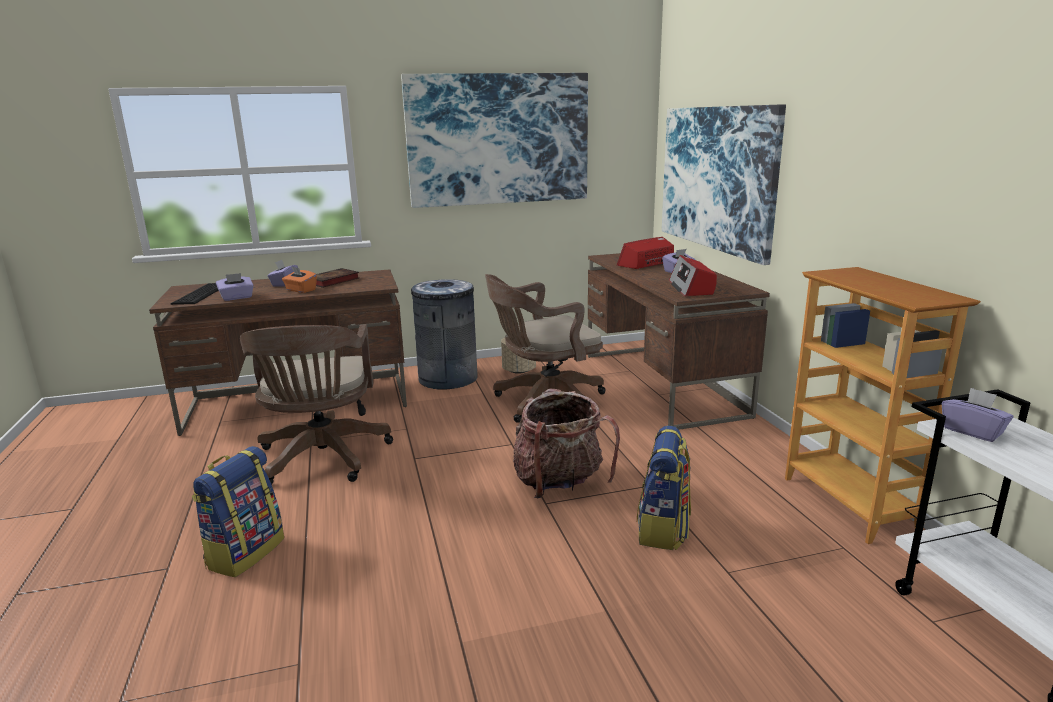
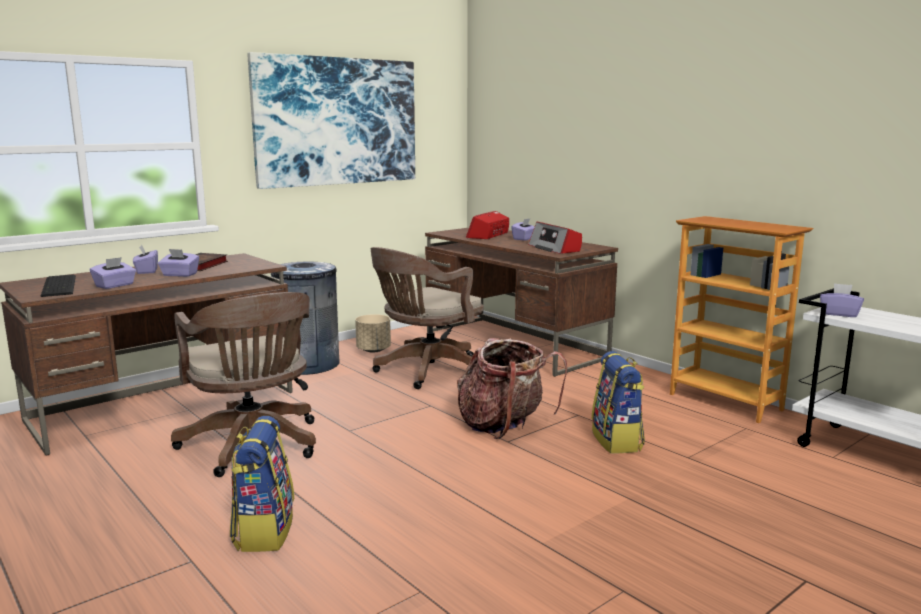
camera: 25 degrees left, 5 degrees down
(300, 290) = (179, 275): orange tissue box -> purple tissue box
(716, 178) = (546, 156): picture -> none

